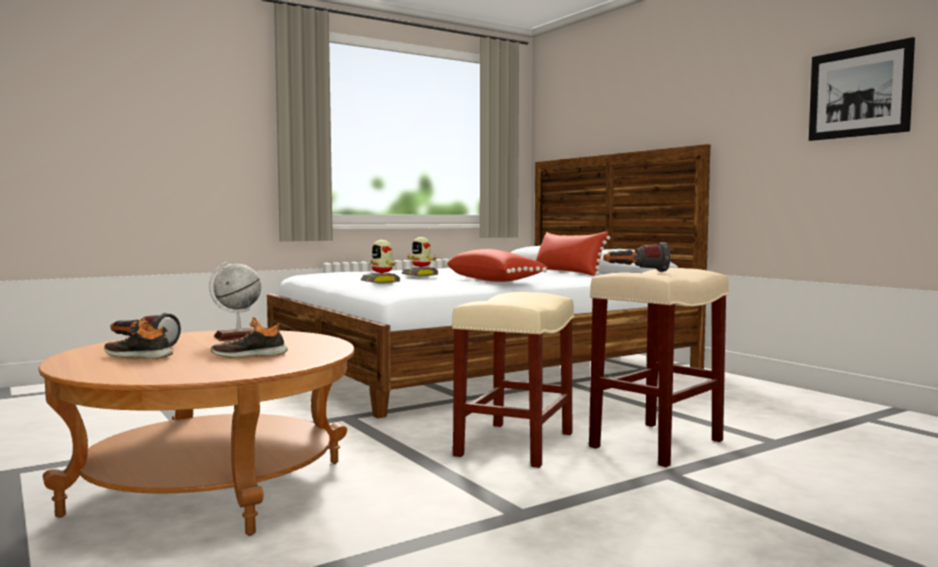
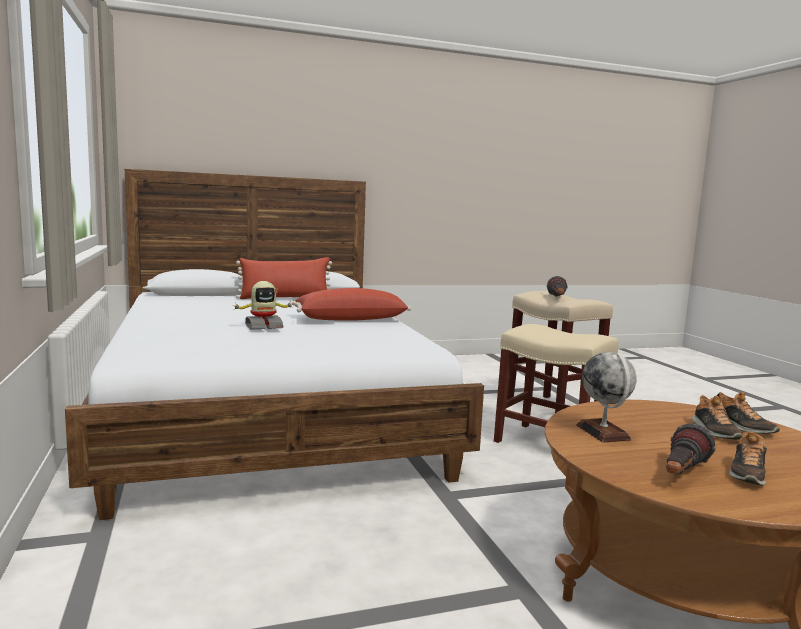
camera: 75 degrees left, 5 degrees up
(268, 361) = (741, 427): none -> shoe
(381, 282) = (332, 343): toy robot -> none
(859, 92) = (470, 163): picture -> none

